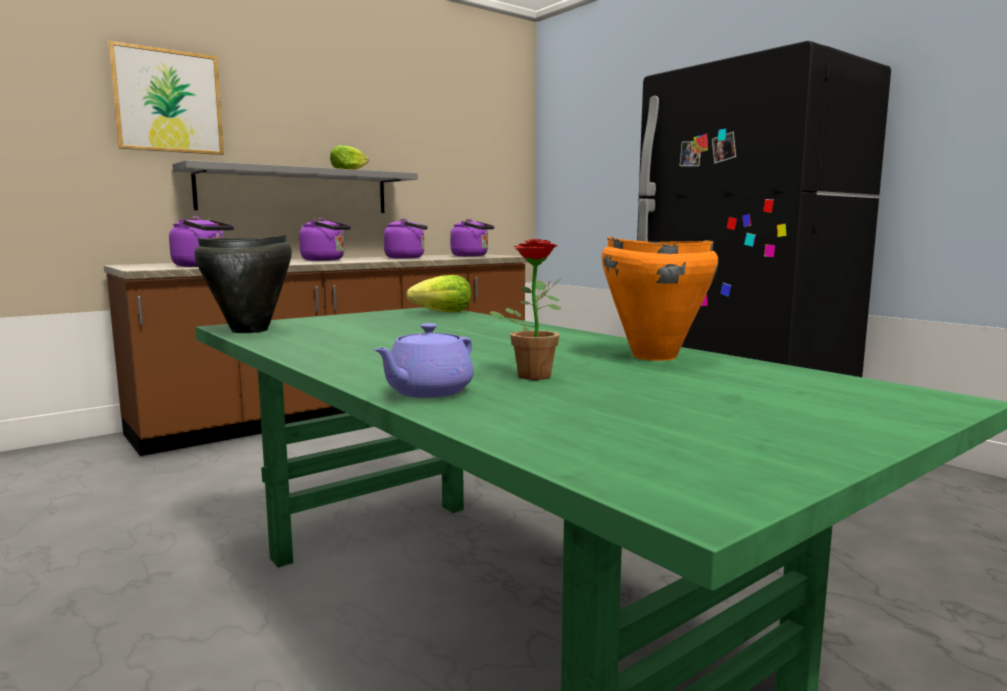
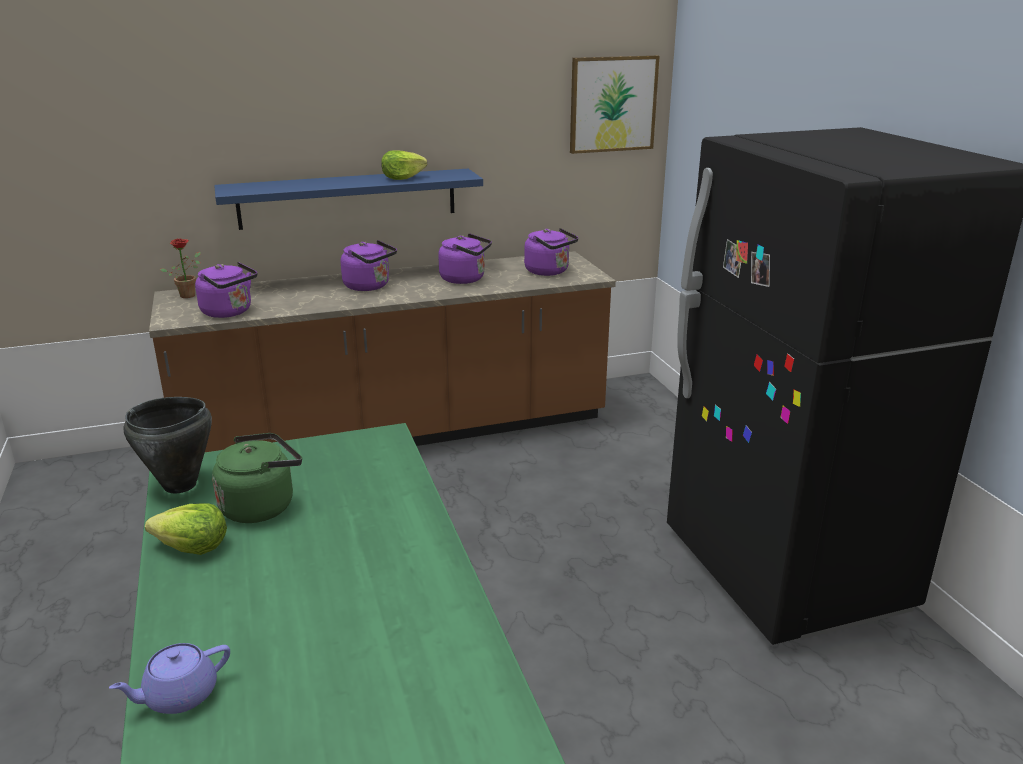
camera: 20 degrees right, 15 degrees up
(168, 101) = (206, 120): picture -> picture (613, 104)
(296, 191) = (348, 198): grey shelf -> blue shelf
(357, 331) = (261, 506): none -> green kettle
(443, 312) = (386, 453): lettuce -> lettuce (192, 547)
(532, 374) = (291, 673): potted plant -> potted plant (189, 294)
(653, 356) = (439, 647): orange cooking pot -> none

